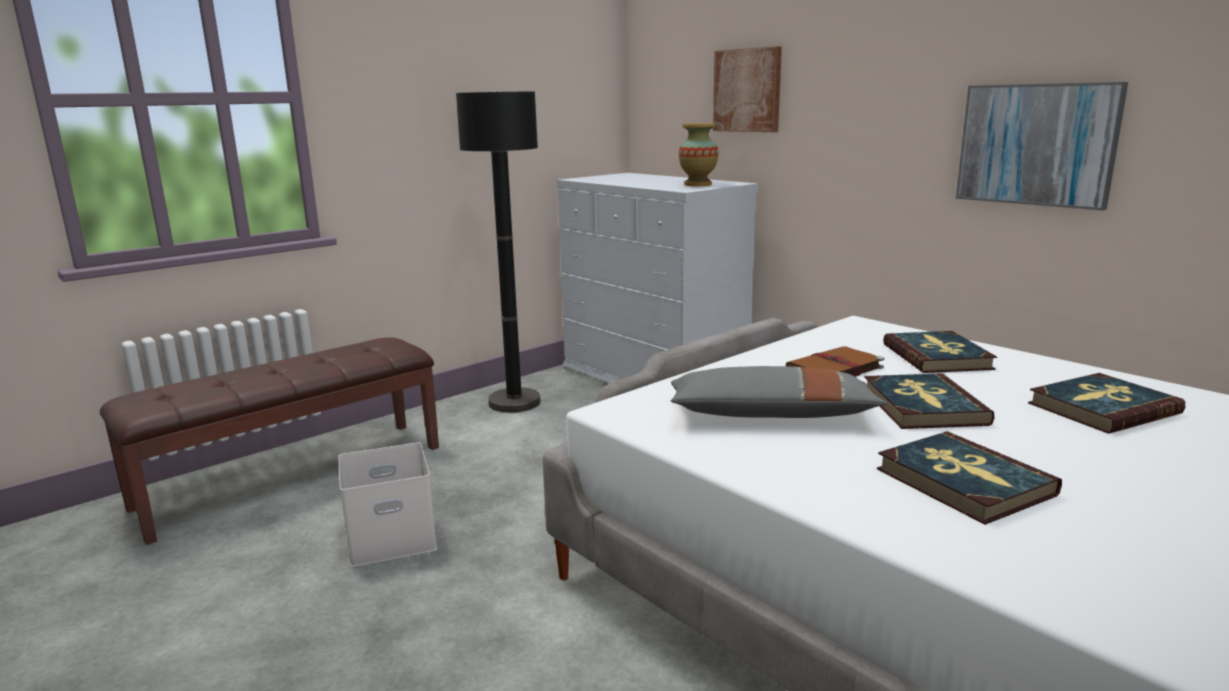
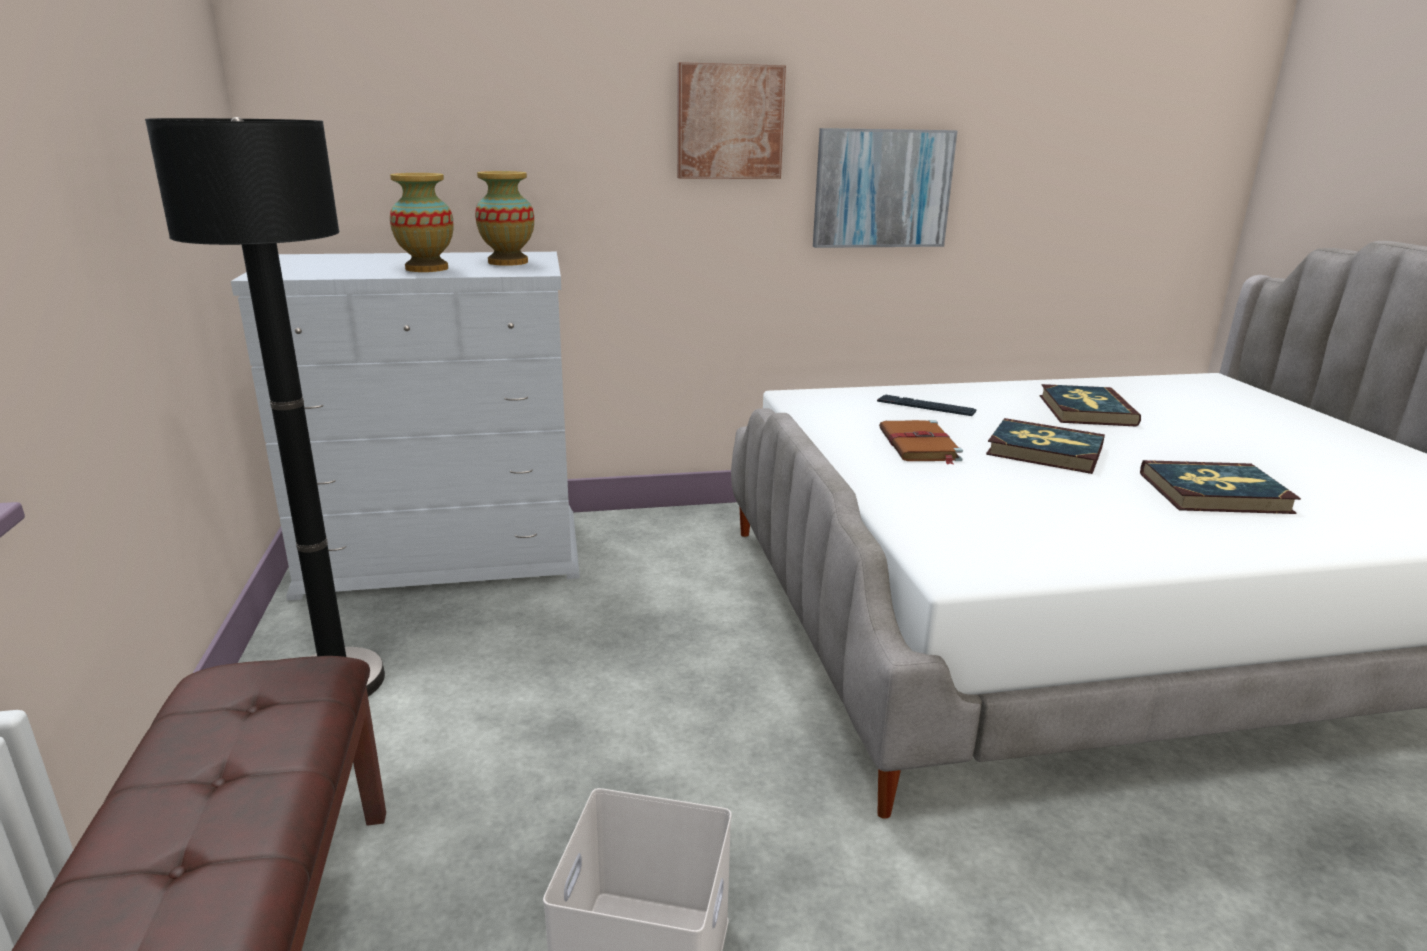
camera: 60 degrees left, 5 degrees up
(646, 183) = (426, 268): none -> vase
(747, 90) = (514, 122): picture -> picture (729, 122)
(771, 415) = (1025, 505): grey pillow -> none
(937, 357) = (925, 407): book -> keyboard

